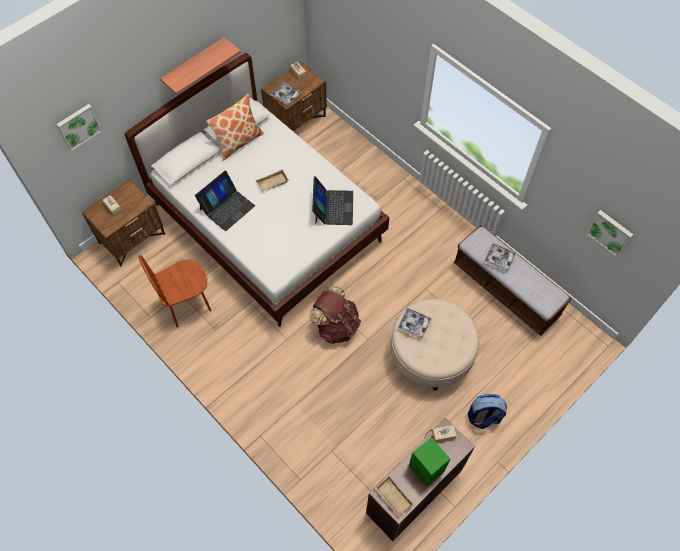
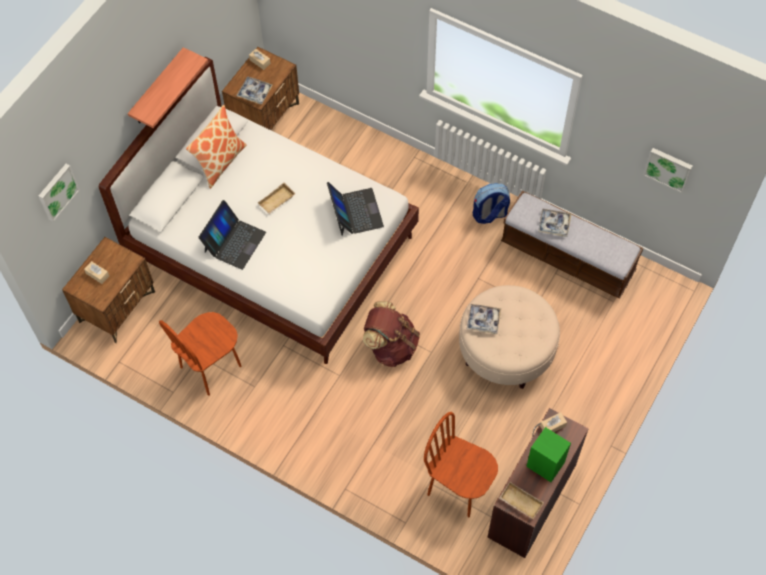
camera: 15 degrees left, 0 degrees up
(355, 462) = (459, 488): none -> brown chair
(483, 417) = (583, 403): backpack -> backpack (489, 215)

